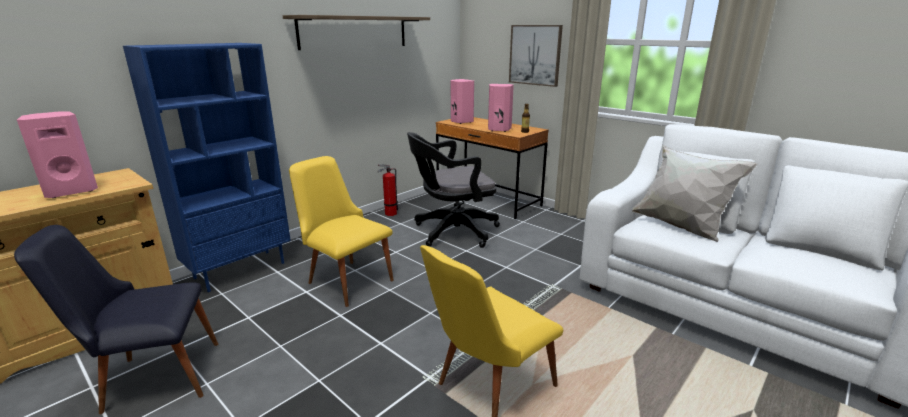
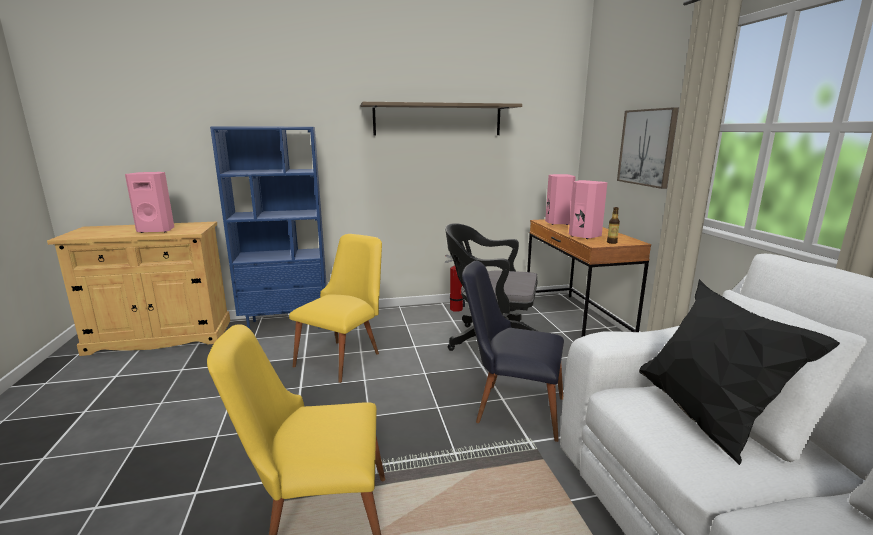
camera: 35 degrees right, 5 degrees down
(151, 377) = (144, 383): black chair -> black chair (511, 407)
(346, 279) = (344, 357): yellow chair -> yellow chair turned 45 degrees clockwise
(680, 227) = (703, 419): white pillow -> black pillow

